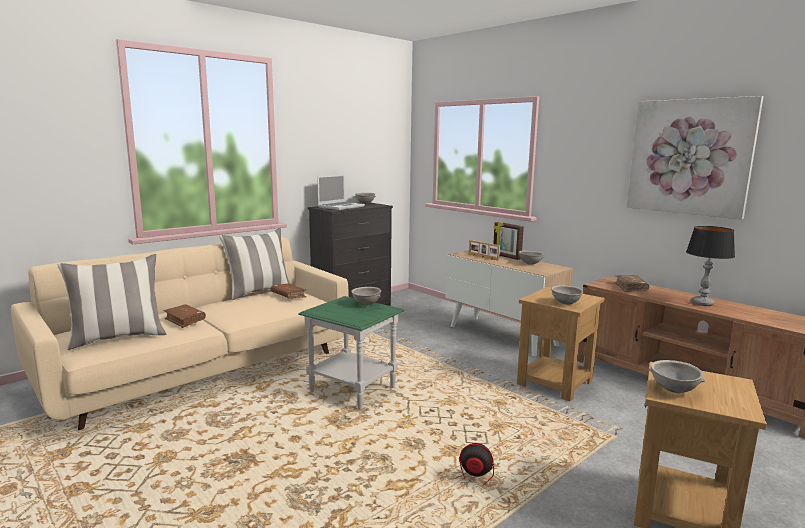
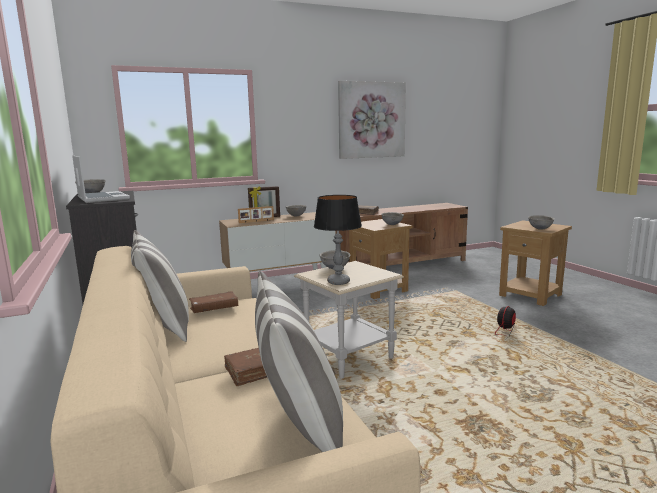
camera: 70 degrees left, 0 degrees up
(352, 389) = (348, 357): green side table -> beige side table
(702, 303) = (405, 209): table lamp -> table lamp (338, 282)

